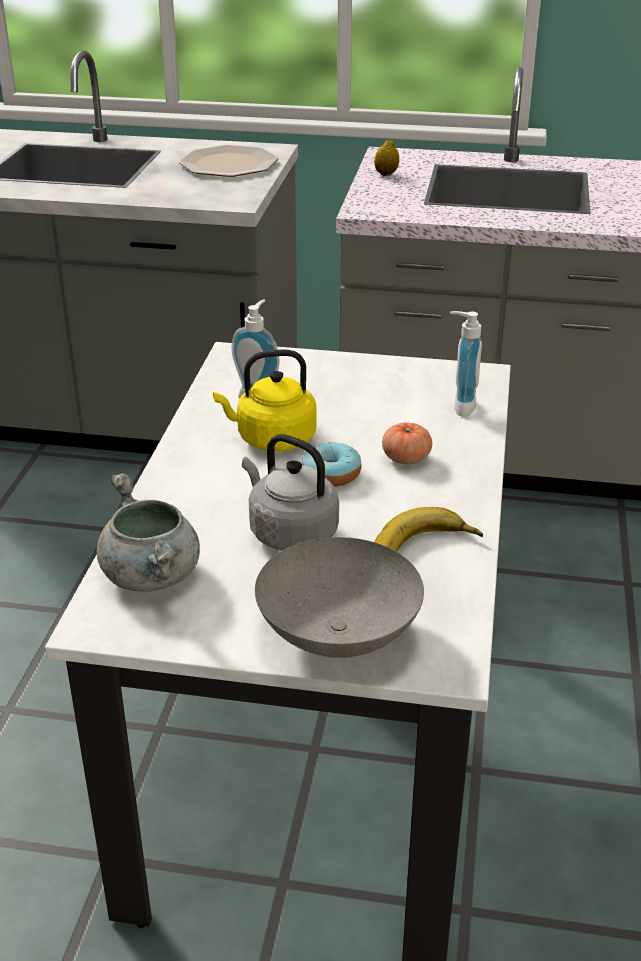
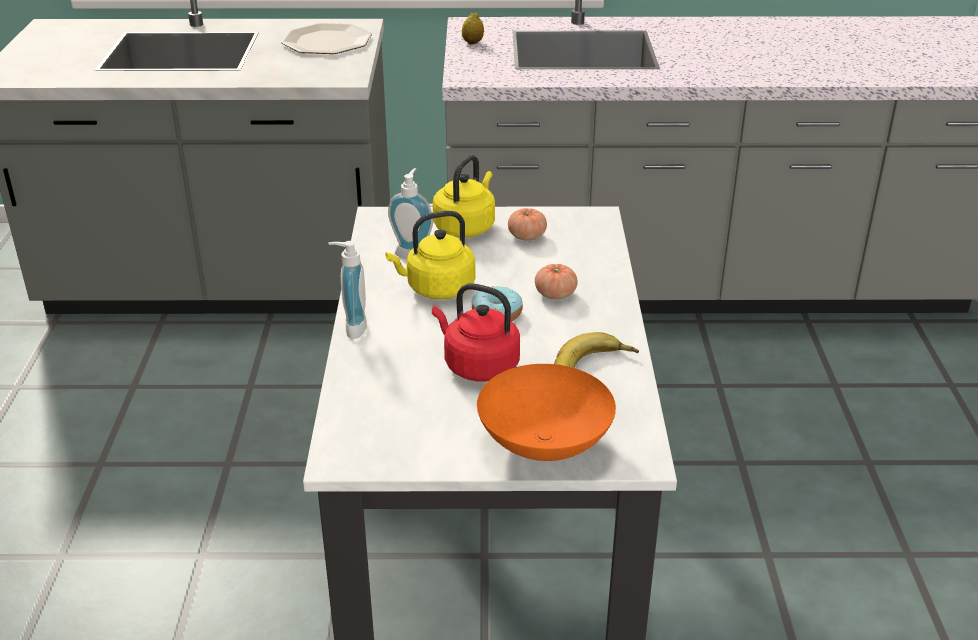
camera: 10 degrees left, 0 degrees up
(153, 576) = (375, 414): grey cooking pot -> none
(289, 532) = (477, 366): grey kettle -> red kettle
(327, 373) = (466, 227): none -> yellow kettle
(337, 637) = (544, 446): grey bowl -> orange bowl
(393, 389) = (527, 236): none -> tomato
(460, 406) = (587, 246): soap dispenser -> soap dispenser (351, 328)

